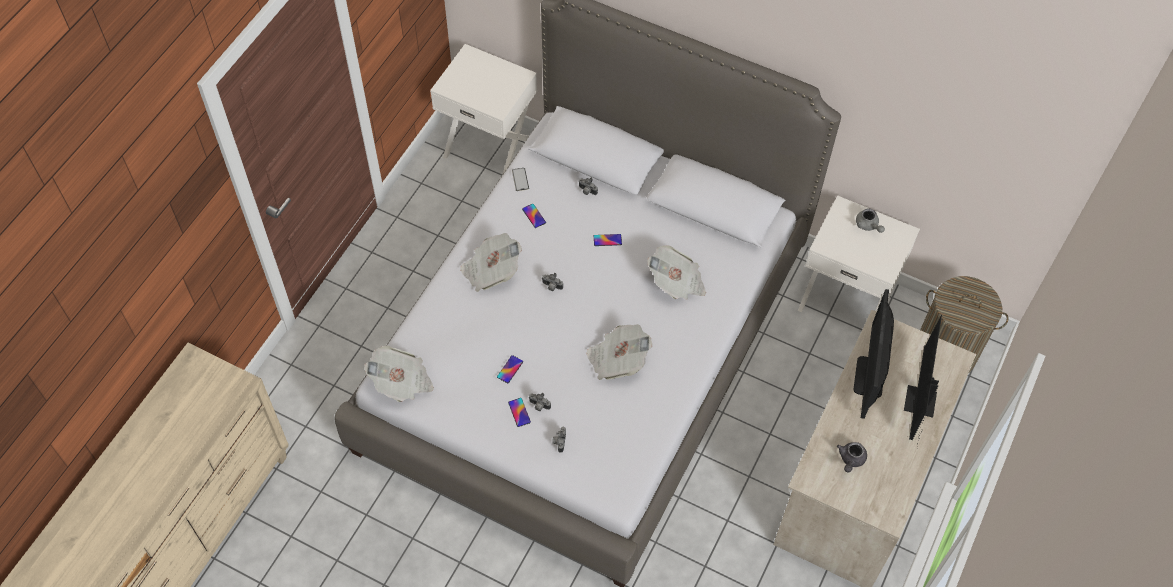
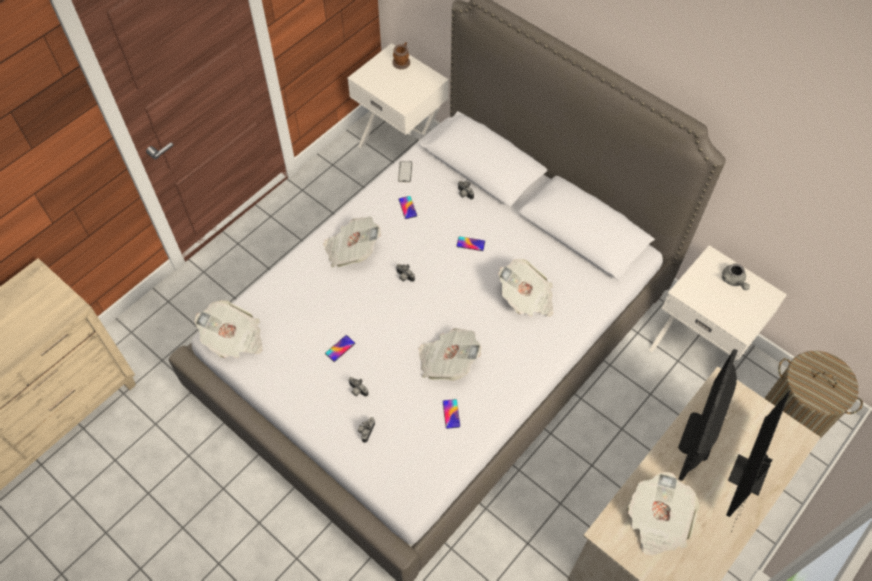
camera: 15 degrees right, 0 degrees up
(482, 62) = (402, 61): none -> mug
(519, 412) = (336, 393): phone -> phone (451, 414)
(850, 460) = (657, 521): grey teapot -> newspaper

